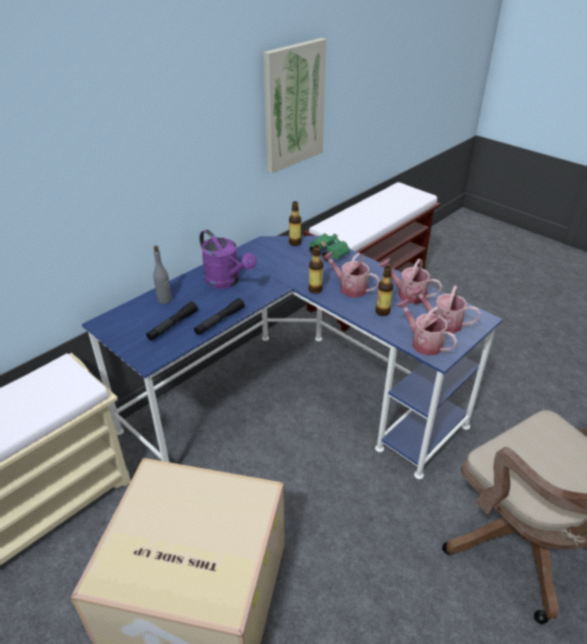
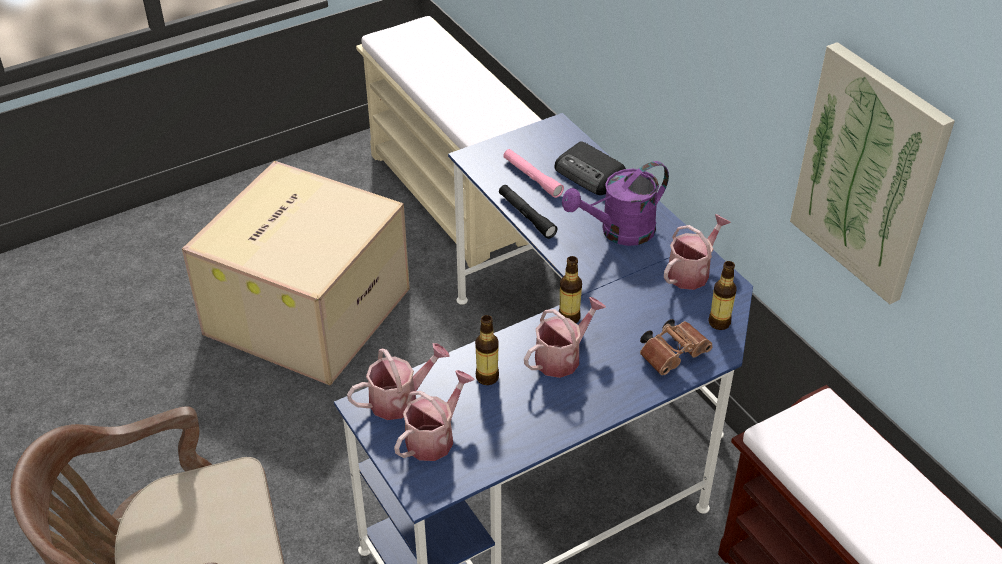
camera: 105 degrees right, 5 degrees up
(165, 300) = (591, 174): grey bottle -> radio
(173, 325) = (532, 178): black flashlight -> pink flashlight
(326, 253) = (674, 354): green binoculars -> brown binoculars
(407, 294) = (521, 421): watering can -> watering can (692, 272)

